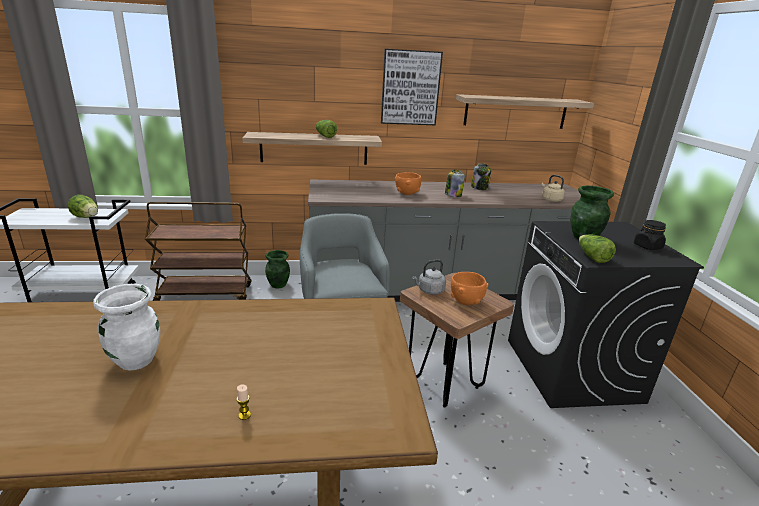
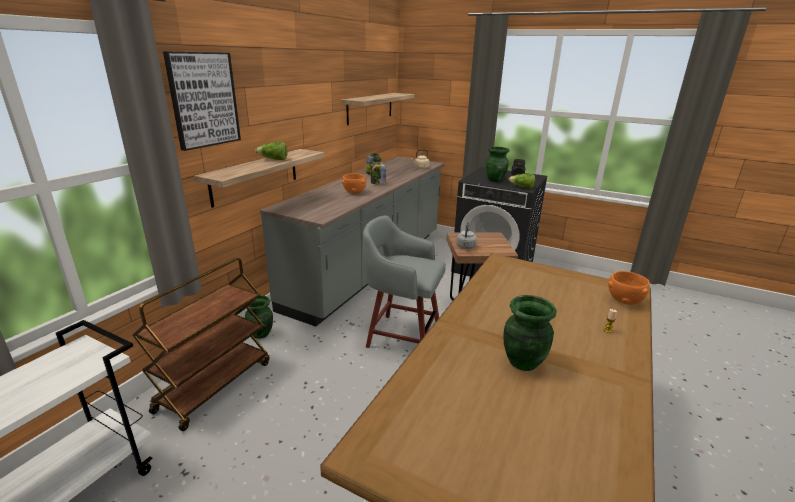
camera: 55 degrees left, 0 degrees up
(87, 217) = (65, 371): lettuce -> none
(136, 360) = (522, 362): white vase -> green vase
(410, 88) = (315, 98): picture -> picture (203, 100)
(466, 301) = (488, 242): orange bowl -> orange bowl (624, 301)

